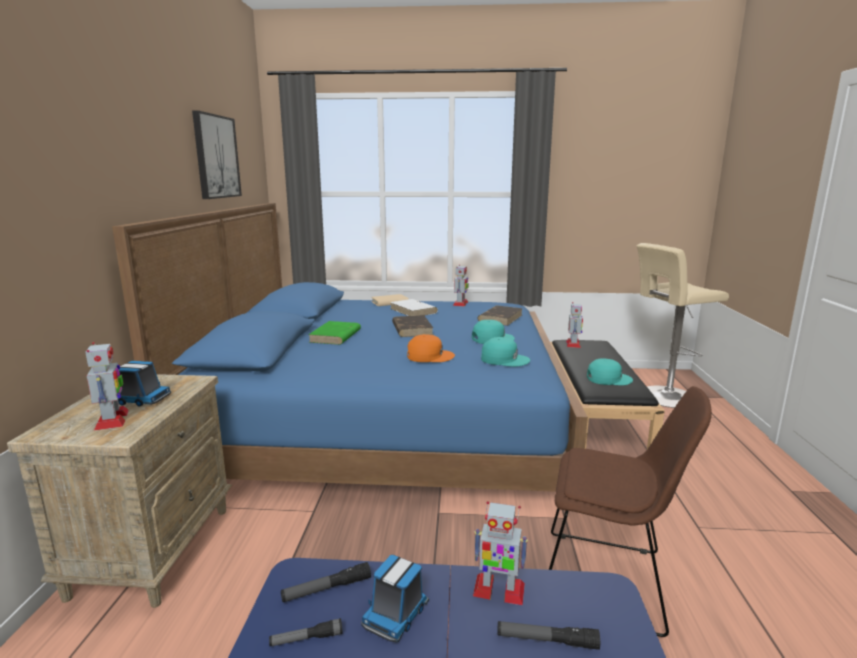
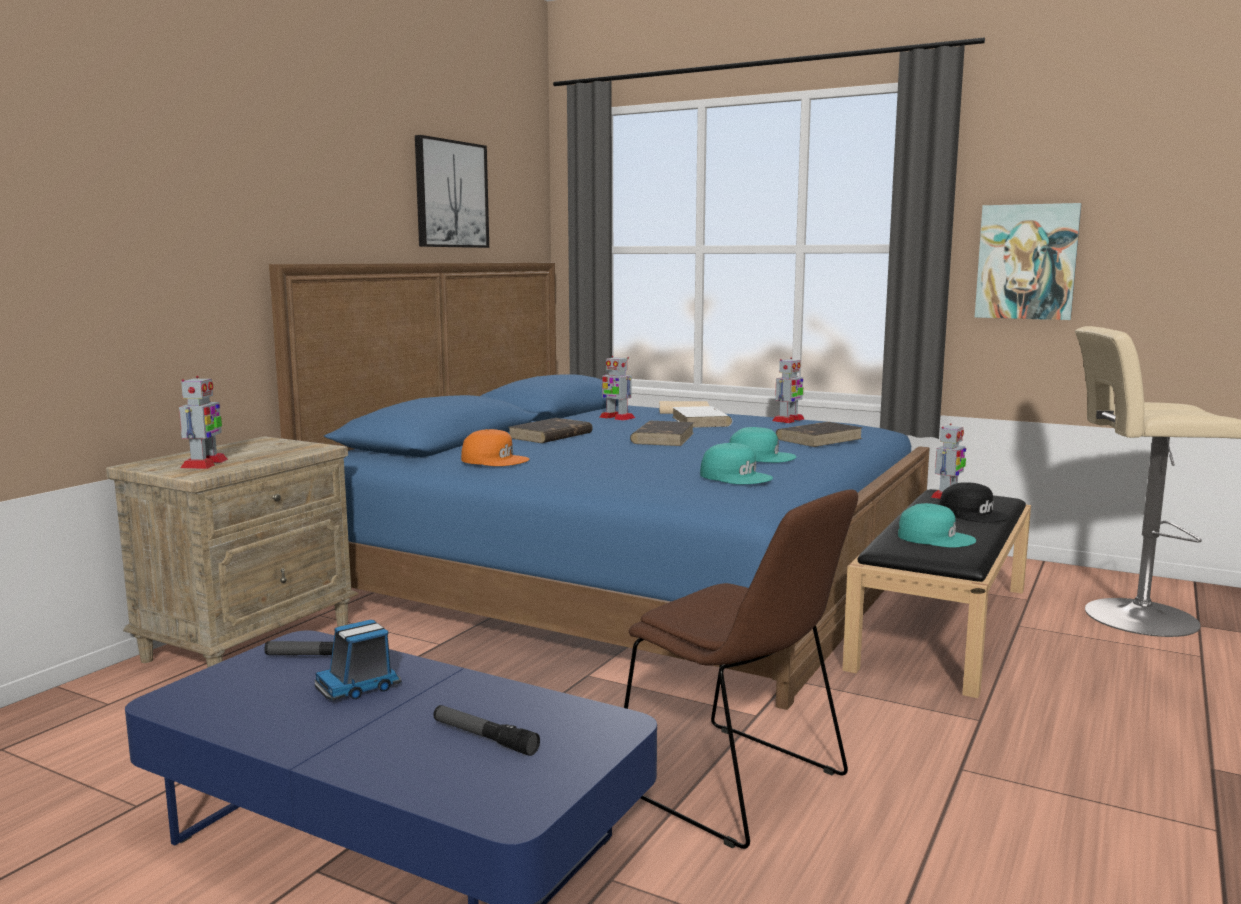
camera: 25 degrees right, 5 degrees down
(141, 399) = (249, 454): toy truck -> none
(306, 639) = (259, 682): flashlight -> none
(335, 336) = (550, 435): green book -> brown book
(429, 356) = (637, 463): orange cap -> orange cap (495, 460)
(498, 590) = (487, 695): toy robot -> toy robot (616, 417)
(585, 202) = (1026, 262): none -> picture
(602, 356) = (973, 514): none -> black cap

